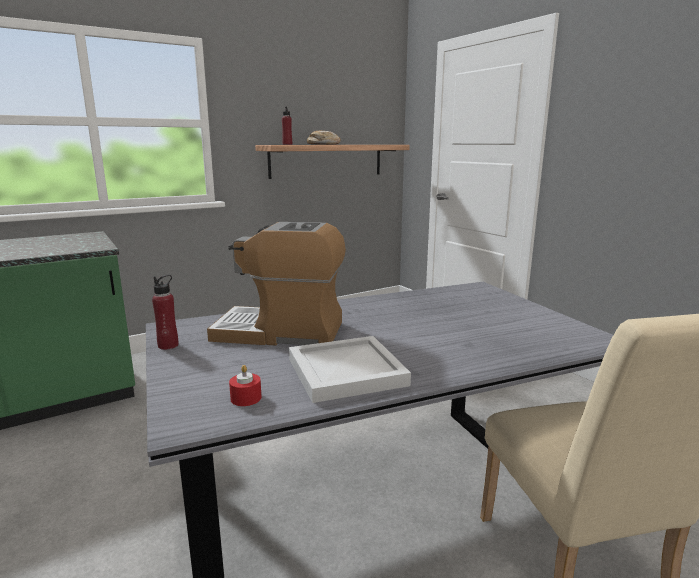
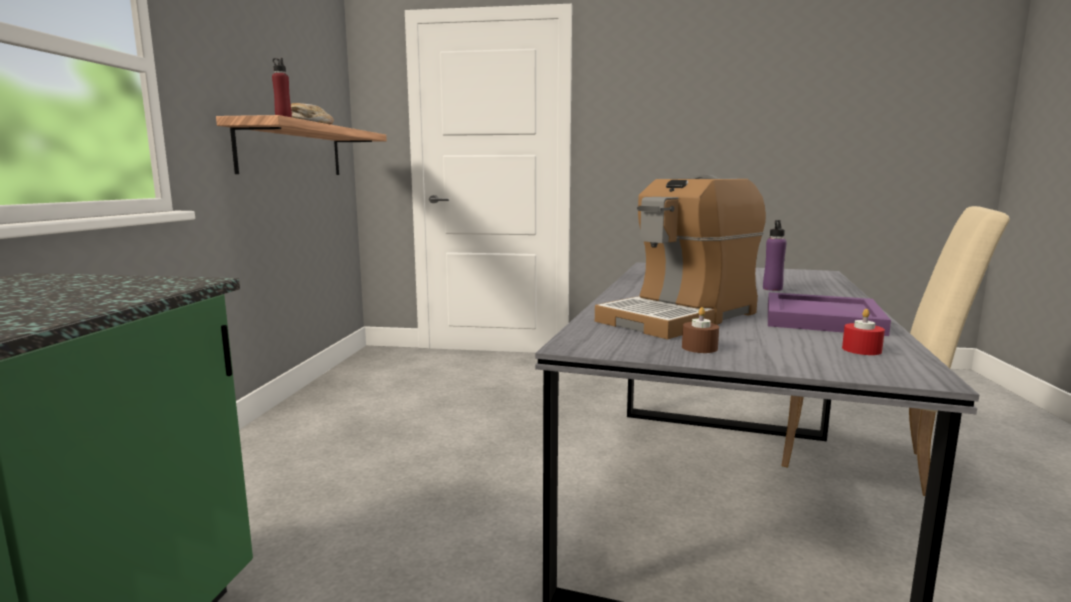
camera: 50 degrees left, 5 degrees down
(168, 345) = (655, 353): red bottle -> none
(195, 352) = (699, 348): none -> brown candle
(345, 372) = (823, 319): white tray -> purple tray
(453, 337) = (772, 289): none -> purple bottle

